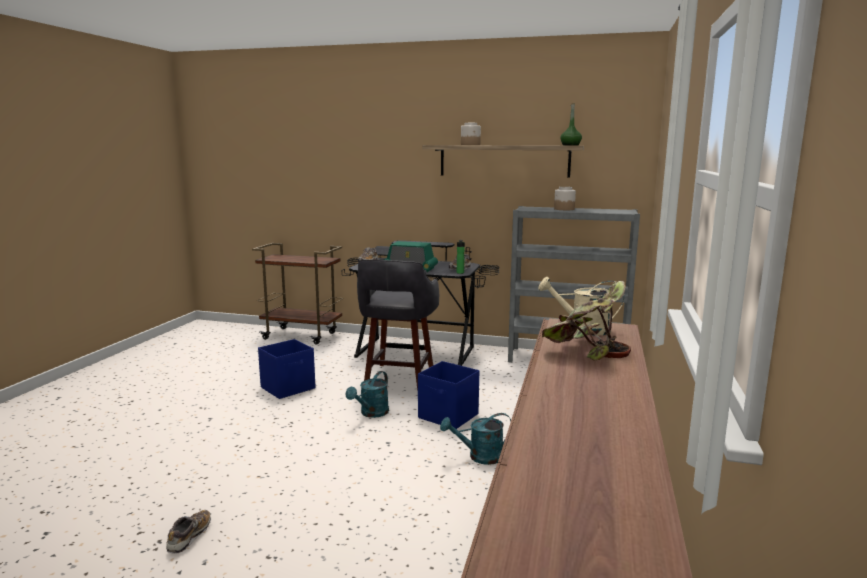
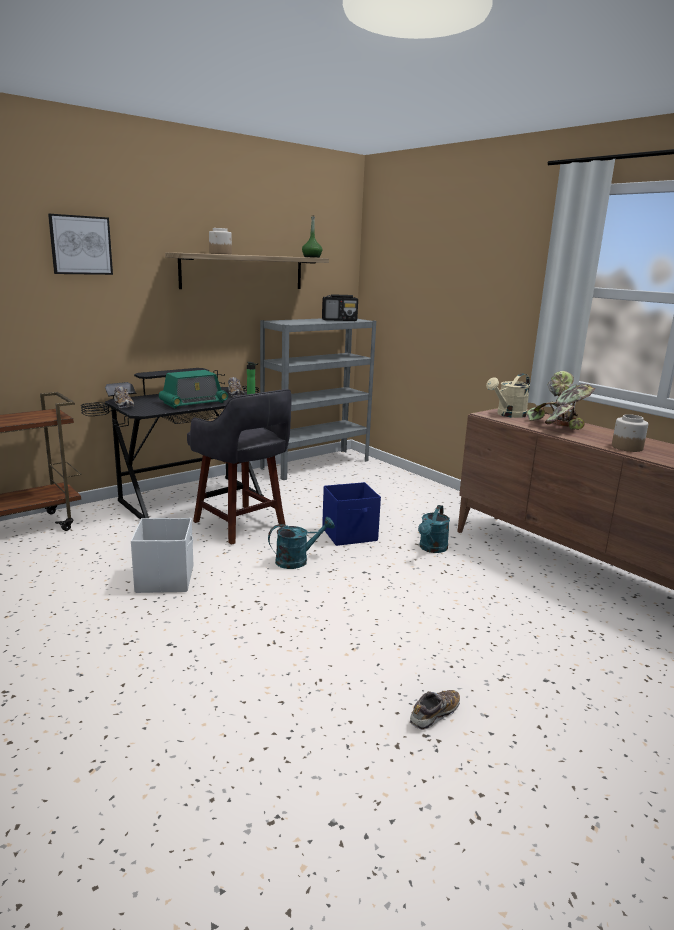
camera: 55 degrees left, 5 degrees up
(189, 537) = (434, 715): shoe -> shoe turned 90 degrees clockwise
(289, 388) = (166, 579): blue storage box -> white storage box
(367, 142) = (80, 245): none -> picture
(371, 413) = (297, 560): turquoise watering can -> turquoise watering can turned 90 degrees counterclockwise
(564, 209) = (310, 320): jar -> jar (626, 447)
(599, 211) = (339, 320): none -> radio

